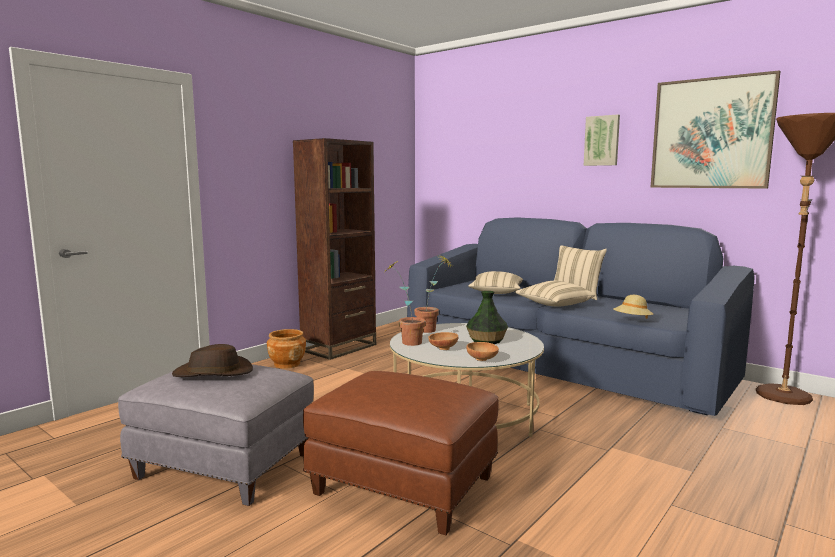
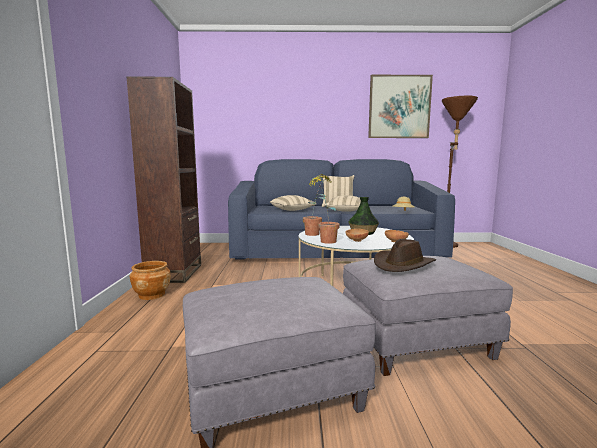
camera: 40 degrees left, 0 degrees up
(213, 373) = (264, 292): brown hat -> brown hat (403, 264)
(401, 486) = (415, 343): brown ottoman -> grey ottoman
(602, 140) = (337, 108): picture -> none

